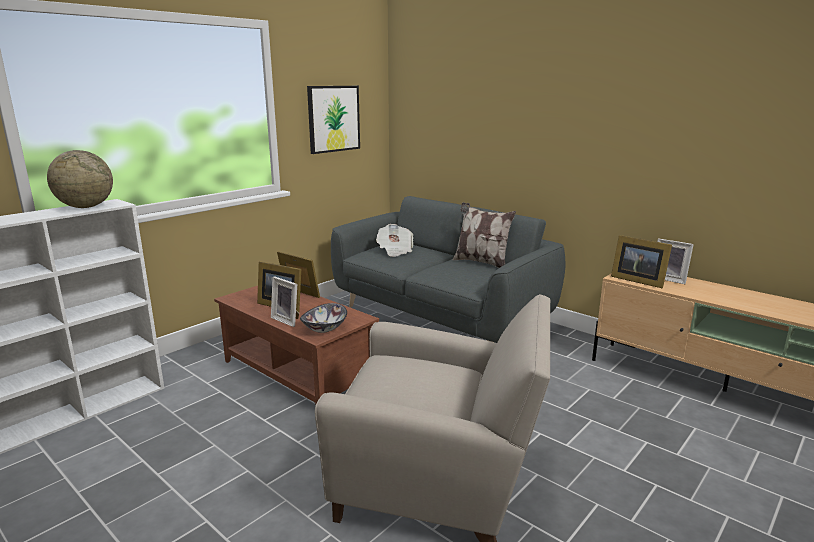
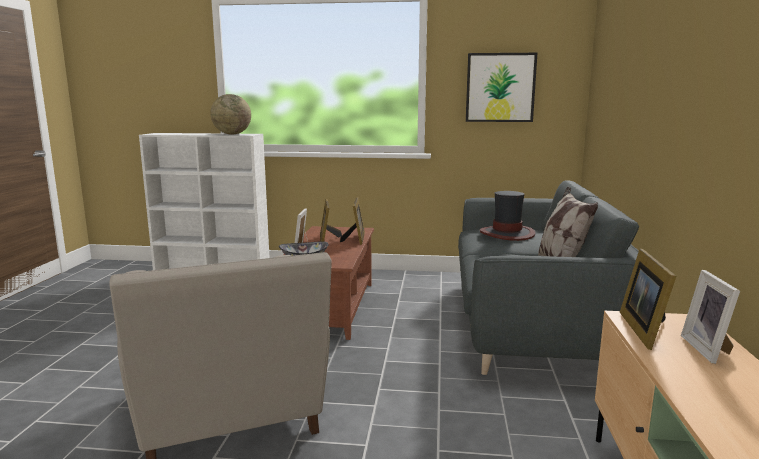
camera: 55 degrees right, 5 degrees down
(395, 251) = (507, 233): newspaper -> hat

